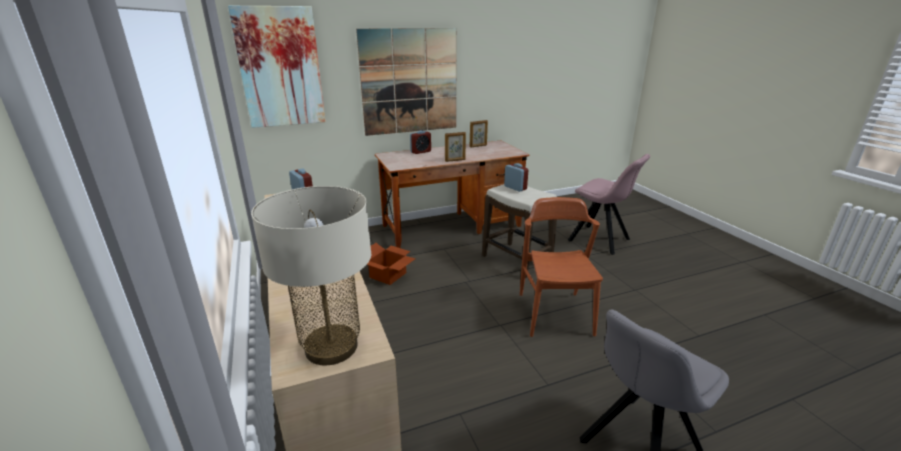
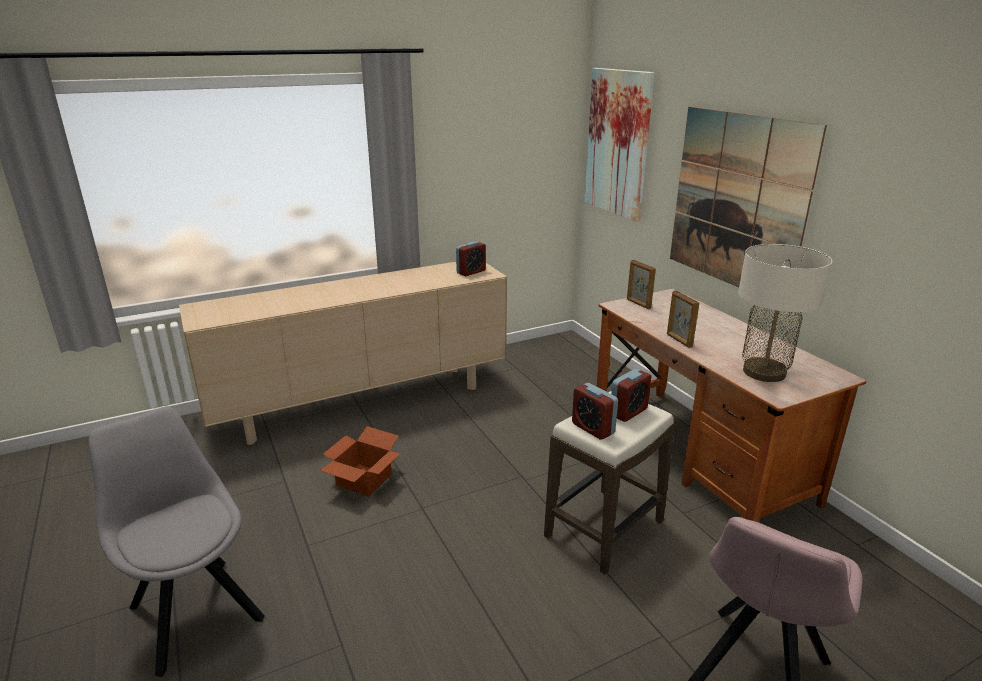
camera: 85 degrees right, 0 degrees up
(331, 347) = (208, 313): table lamp -> table lamp (764, 372)
(388, 275) = (523, 415): cardboard box -> cardboard box (362, 480)
(420, 152) = (706, 314): alarm clock -> alarm clock (593, 428)
(478, 146) = (789, 357): picture frame -> picture frame (638, 304)
(555, 313) = (450, 564): brown chair -> none

